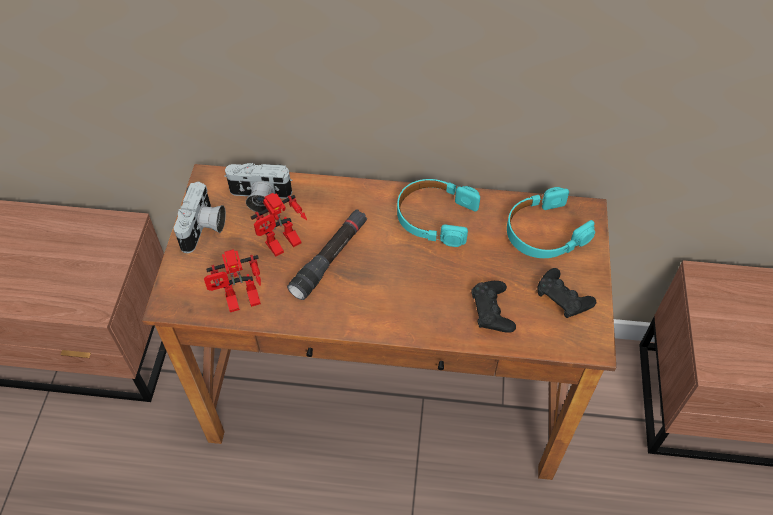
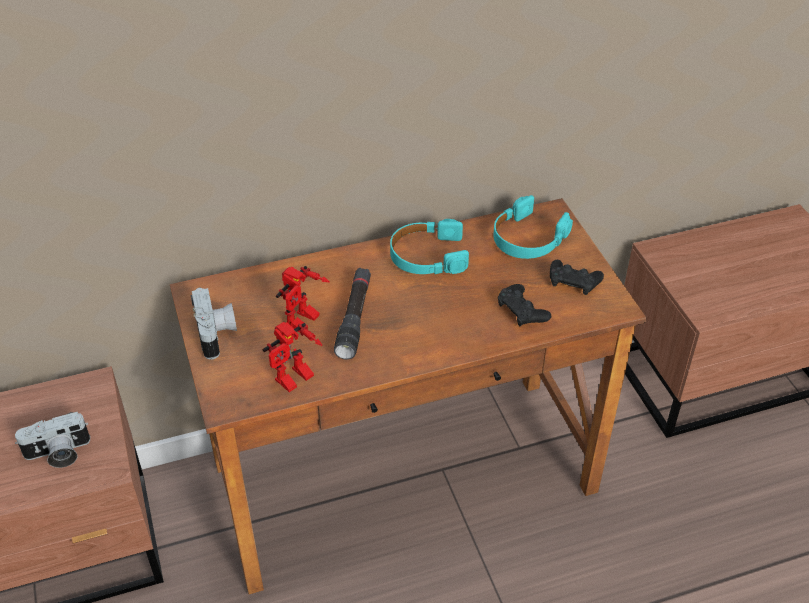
camera: 25 degrees left, 10 degrees down
(259, 198) = (255, 292): camera -> camera (58, 454)

